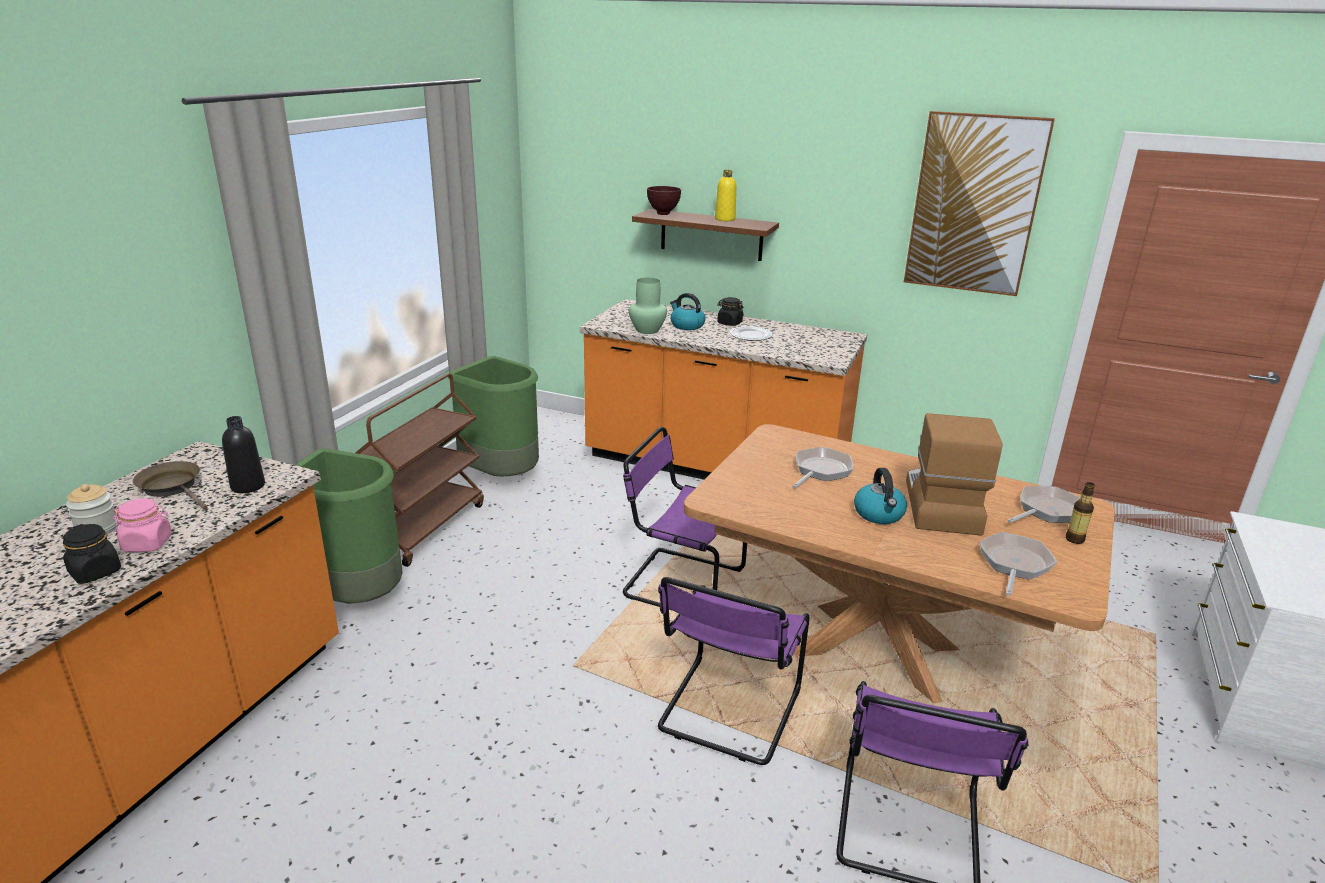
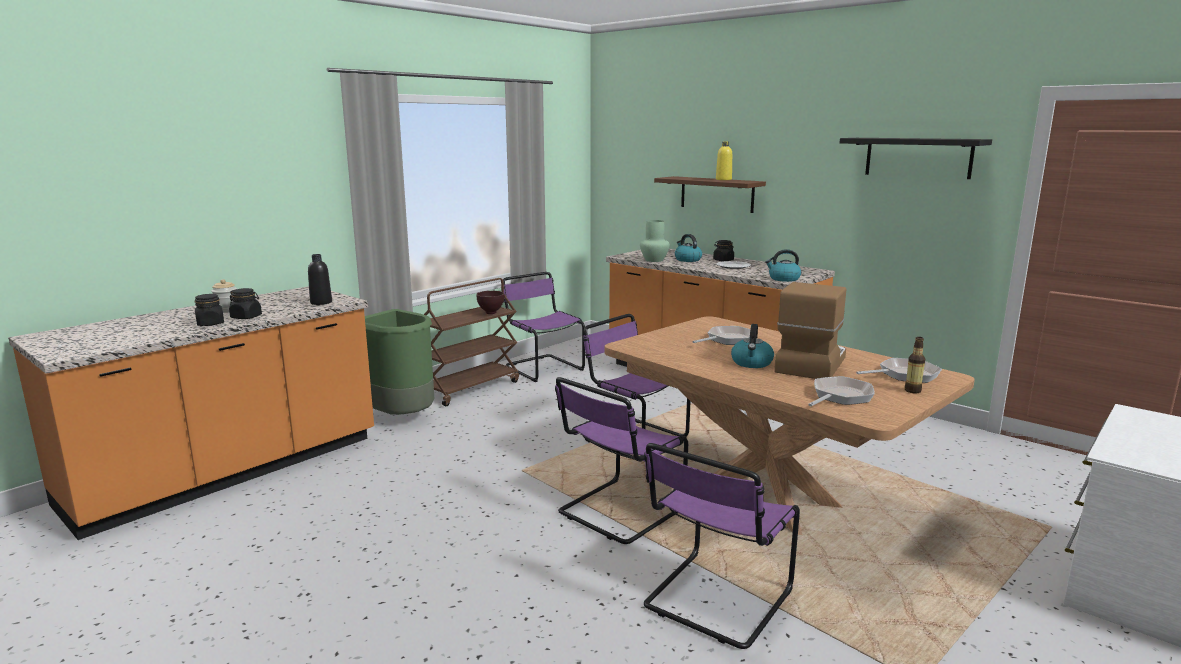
camera: 20 degrees right, 10 degrees down
(148, 544) = (246, 317): pink jar -> black jar
(173, 487) = (280, 300): brown frying pan -> none
(502, 475) = (542, 368): green trash can -> purple chair
(664, 214) = (680, 177): brown bowl -> brown bowl (491, 313)
(827, 357) = (783, 279): none -> kettle
(974, 204) = (918, 157): picture -> black shelf

